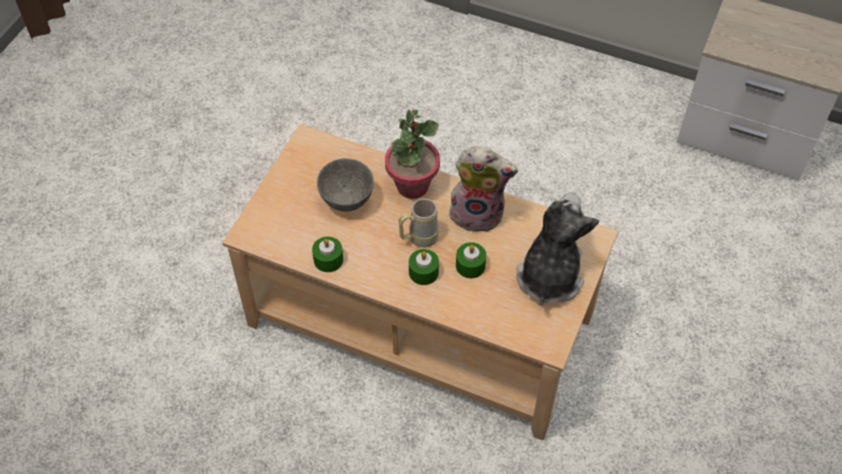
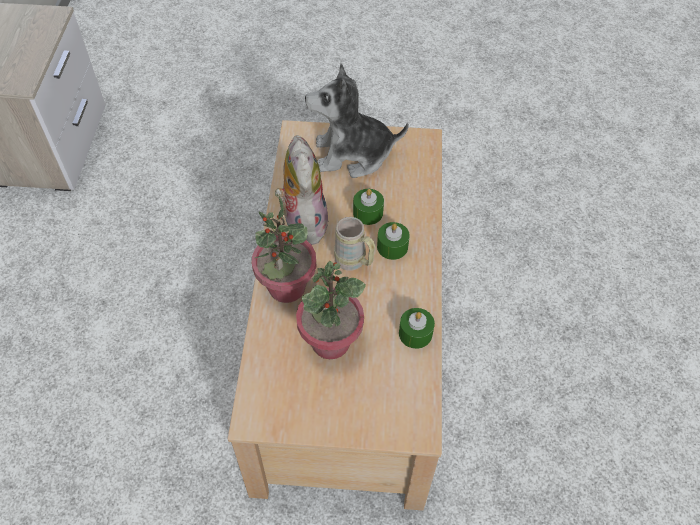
camera: 110 degrees left, 0 degrees up
(348, 201) = (330, 342): grey bowl -> potted plant

